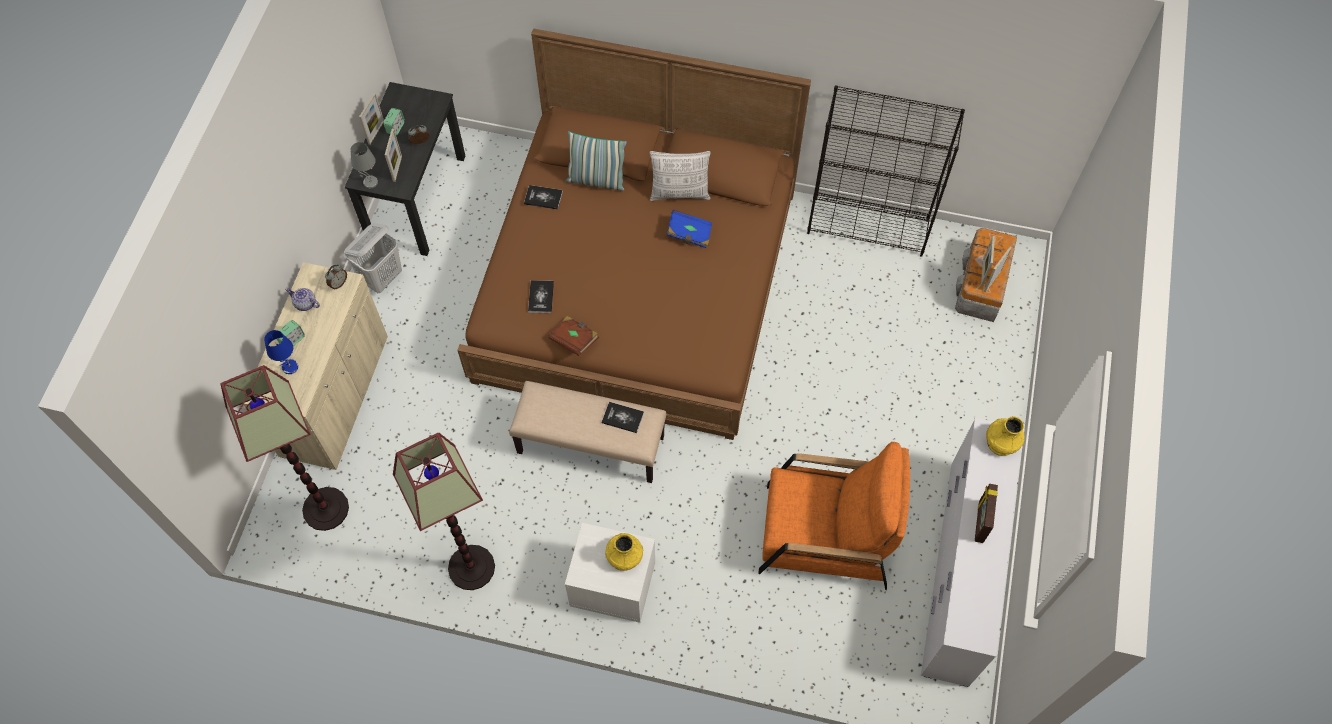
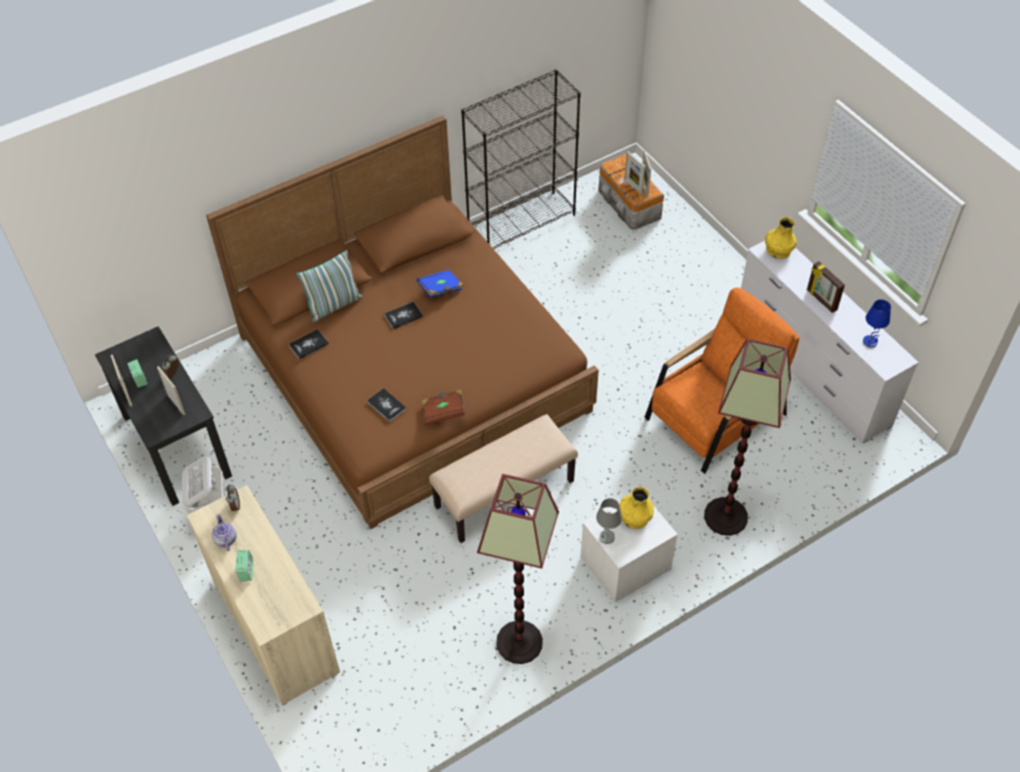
camera: 45 degrees left, 10 degrees down
(290, 367) = (268, 590): blue table lamp -> blue table lamp (870, 342)
(305, 304) = (225, 539): teapot -> teapot turned 90 degrees clockwise
(325, 509) = (364, 706): floor lamp -> floor lamp (726, 517)
(370, 182) = (165, 429): grey table lamp -> grey table lamp (607, 537)
(622, 418) = (527, 439): book -> book (403, 316)
(680, 193) = (403, 270): pillow -> none

